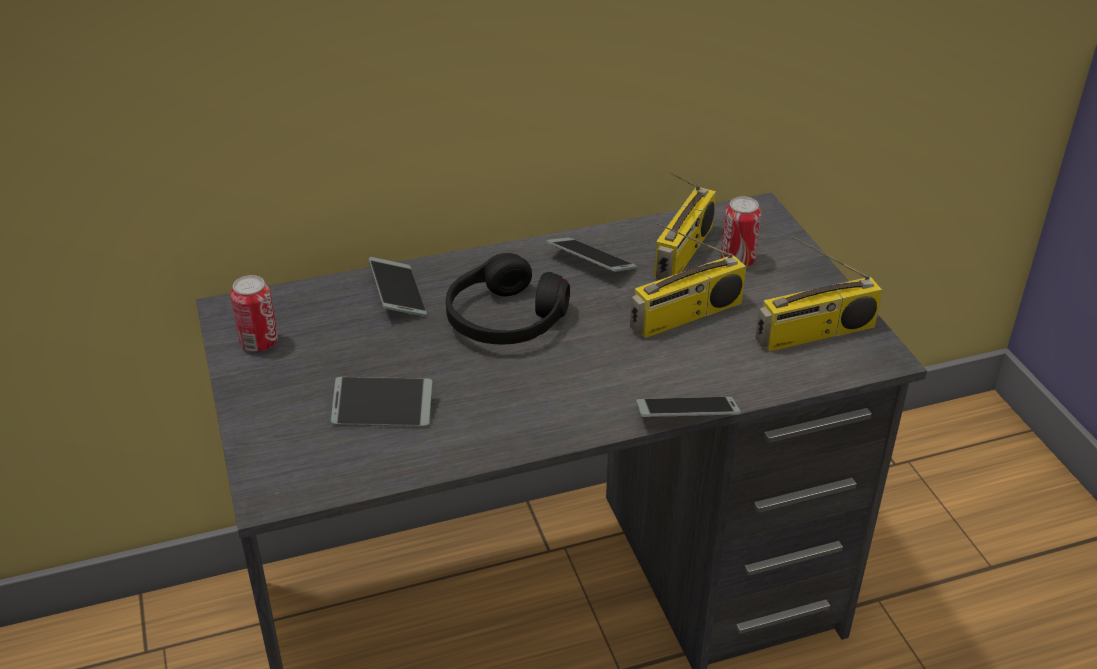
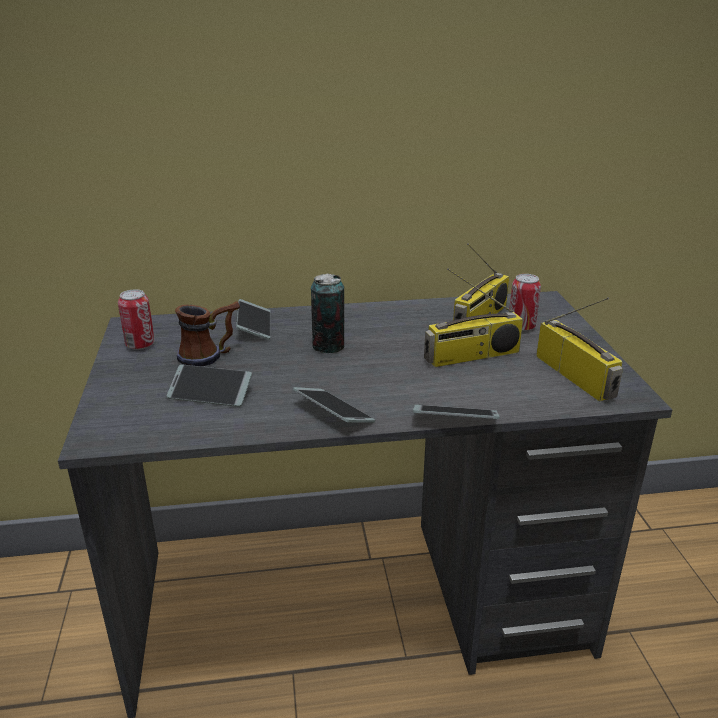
camera: 10 degrees right, 10 degrees down
(359, 350) = (210, 355): none -> mug
(505, 319) = (328, 346): black headphones -> can
(591, 262) = (406, 319): phone -> phone (333, 413)
(815, 334) = (576, 376): radio -> radio turned 105 degrees counterclockwise

